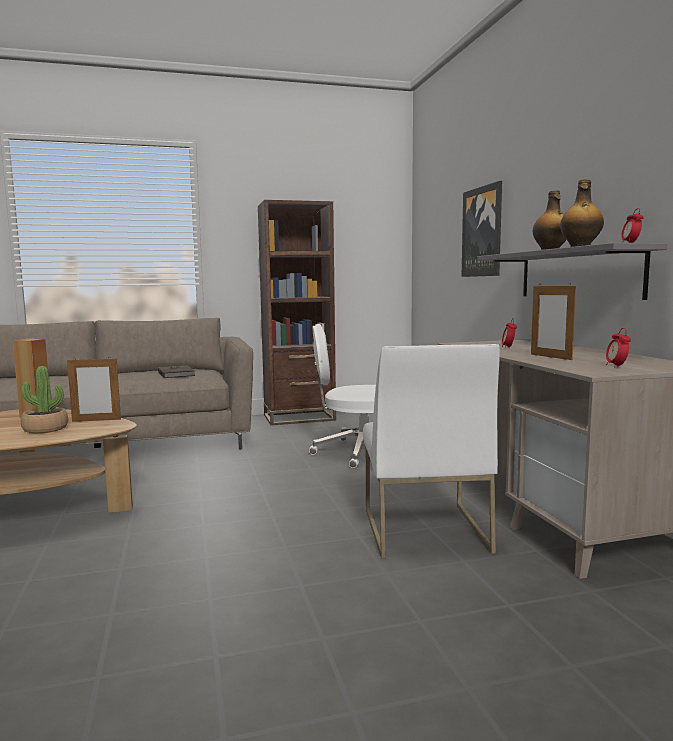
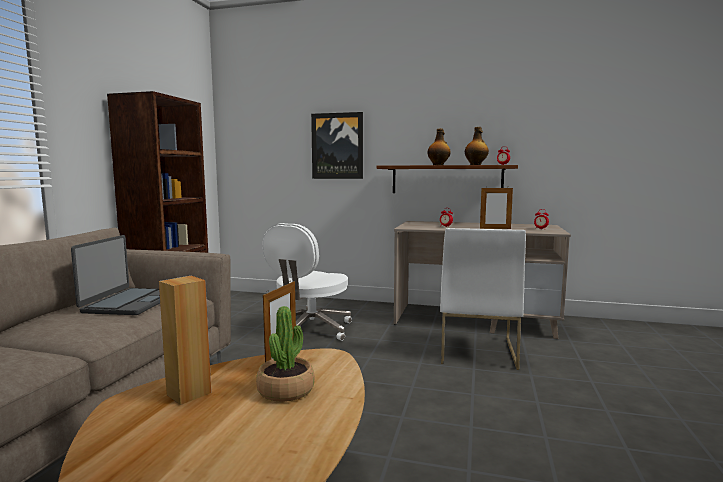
camera: 60 degrees left, 0 degrees up
(177, 374) = (131, 303): brown book -> laptop
(423, 529) = (476, 350): white chair -> white chair turned 75 degrees clockwise
(577, 274) = (446, 179): grey shelf -> brown shelf

